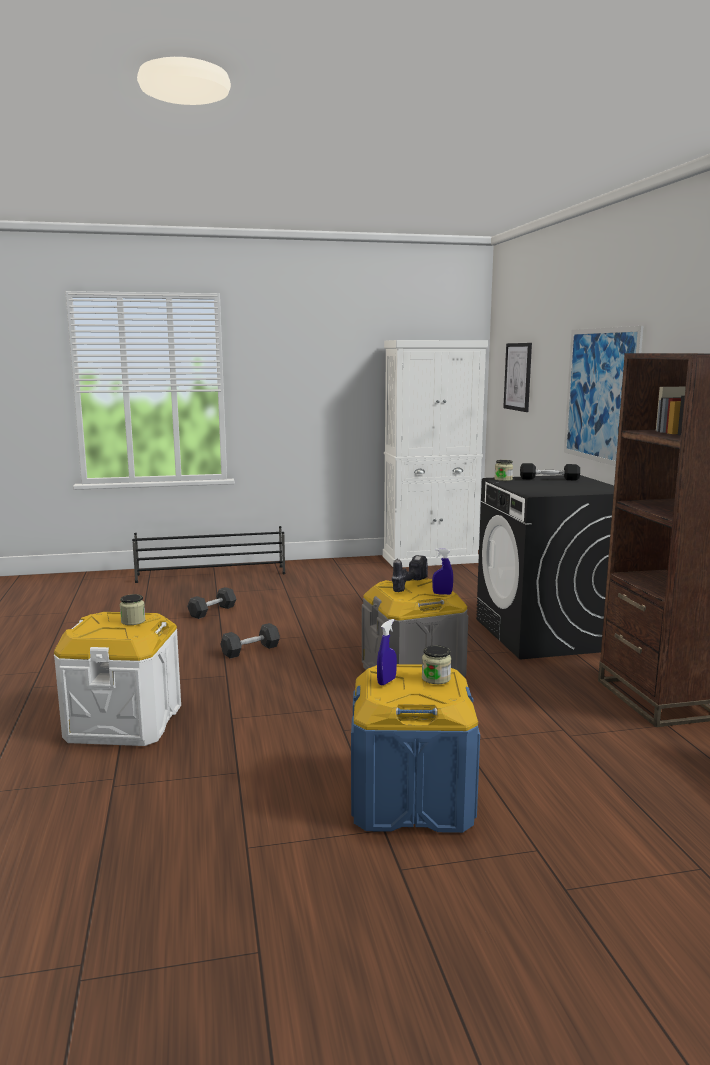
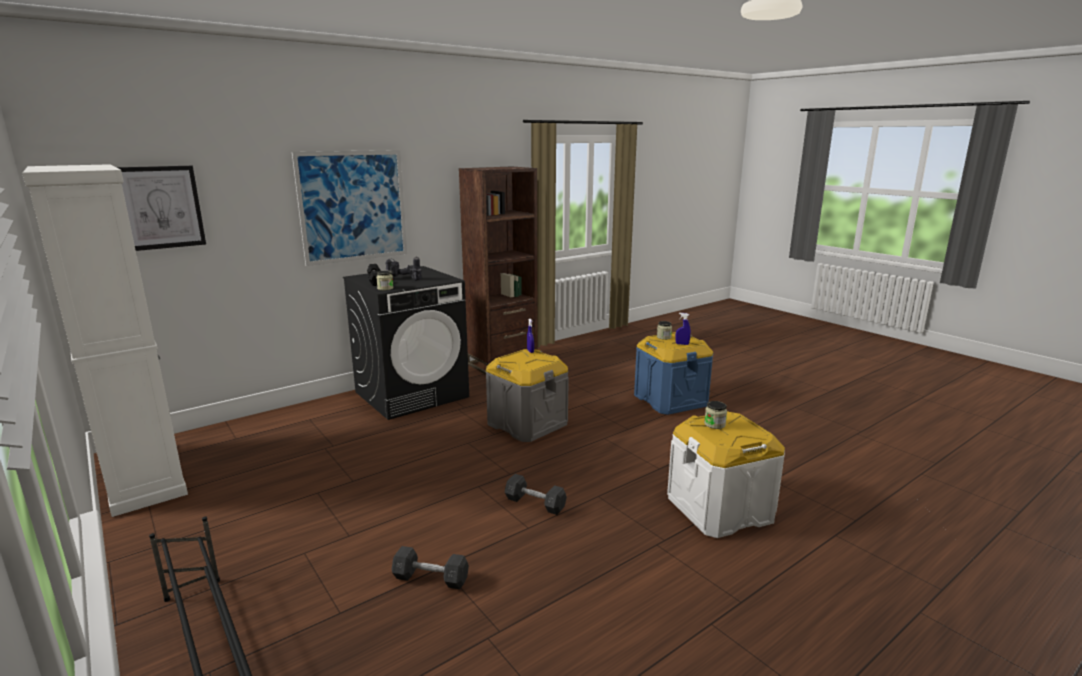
camera: 115 degrees left, 5 degrees up
(408, 585) = (521, 361): power drill -> power drill (403, 279)

